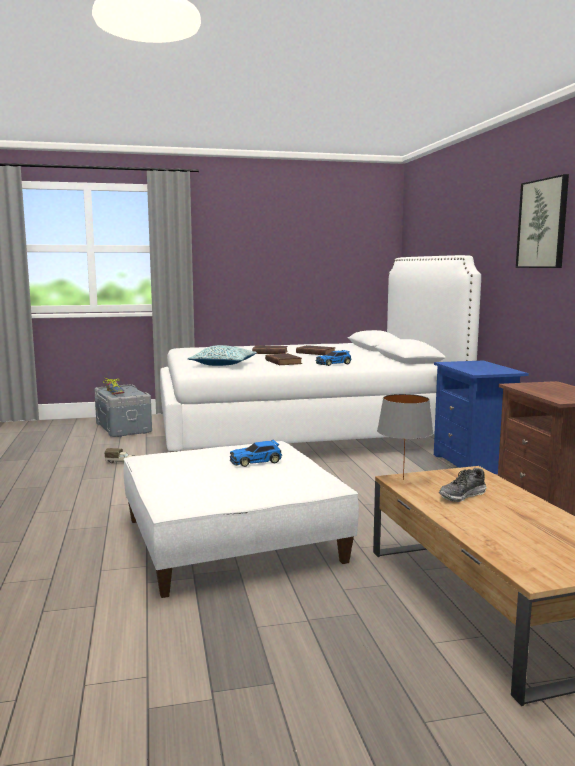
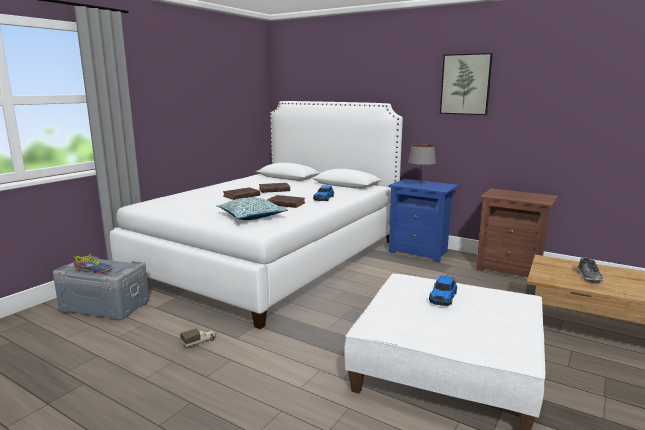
camera: 45 degrees left, 5 degrees up
(403, 480) = (544, 277): grey table lamp -> grey table lamp (420, 186)

